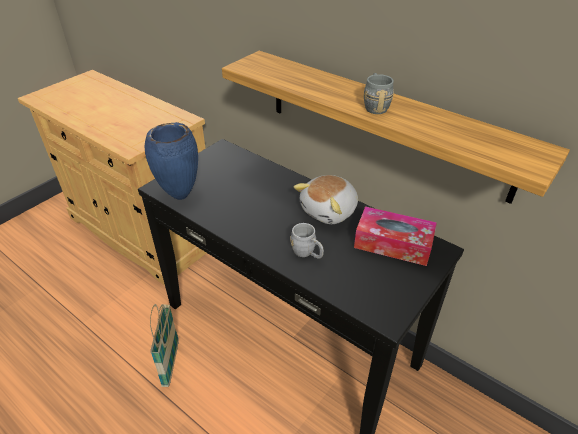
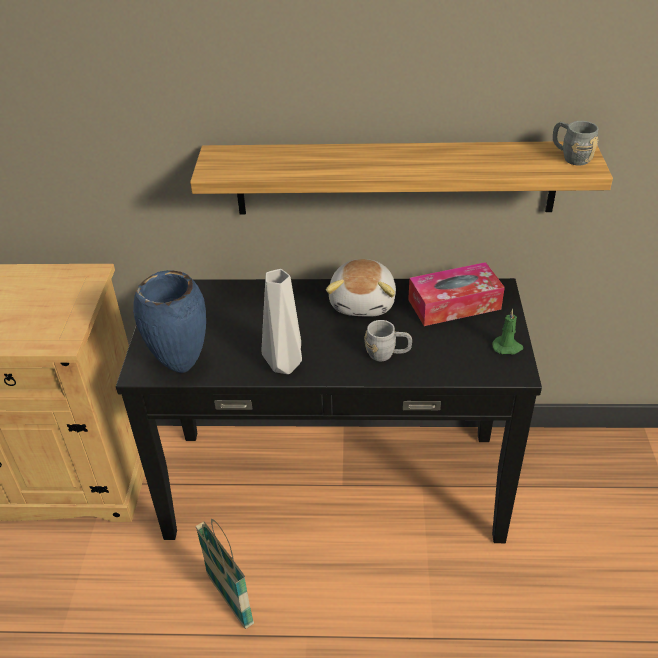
camera: 35 degrees left, 0 degrees up
(236, 226) = (286, 366): none -> grey vase
(375, 106) = (404, 162): grey mug -> grey mug (570, 156)
(401, 296) = (507, 347): none -> green candle

